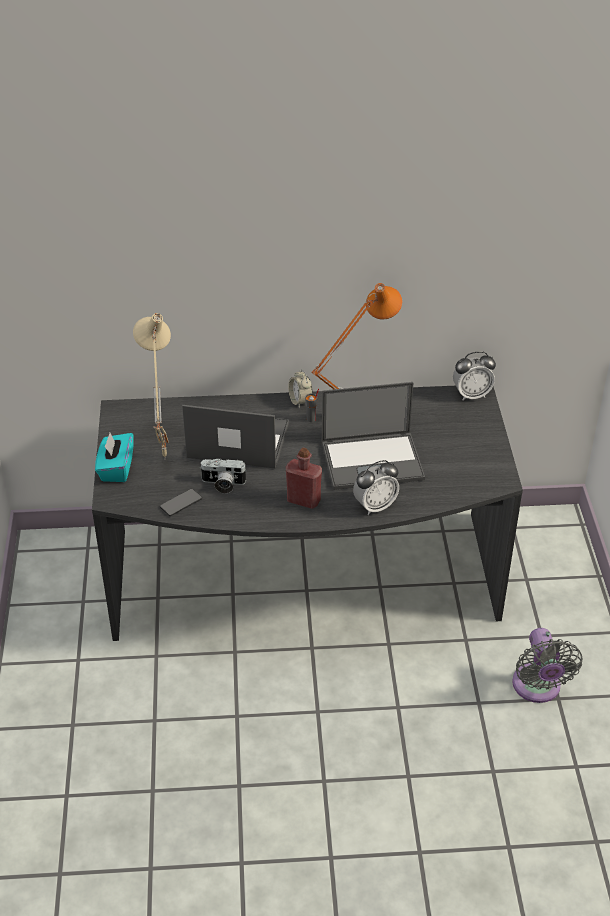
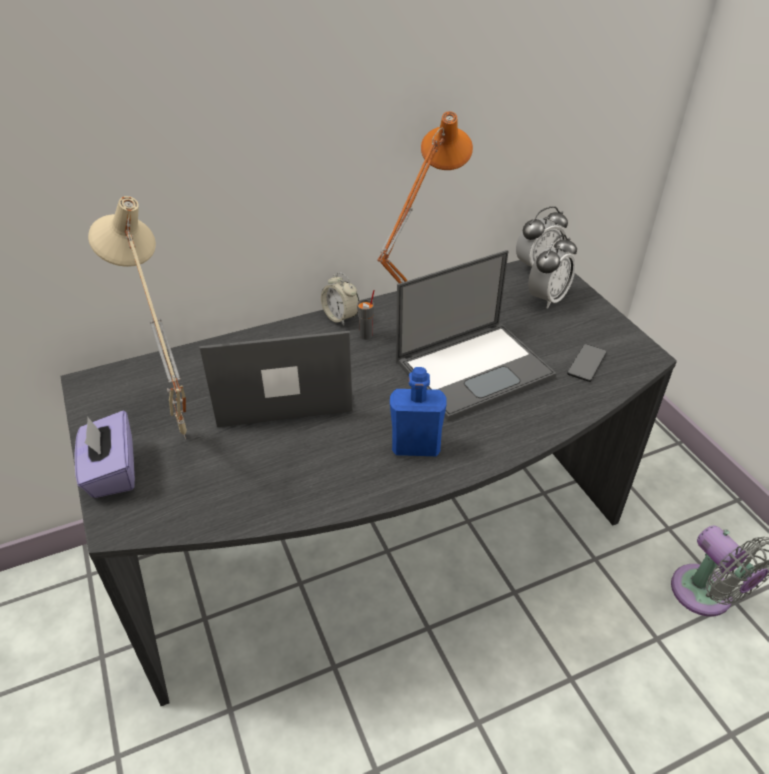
camera: 20 degrees left, 0 degrees up
(116, 469) = (112, 472): turquoise tissue box -> purple tissue box
(181, 503) = (235, 500): phone -> phone (586, 363)
(223, 484) = (288, 453): camera -> none
(303, 500) = (416, 447): red bottle -> blue bottle
(375, 506) = (516, 429): alarm clock -> alarm clock (547, 298)

